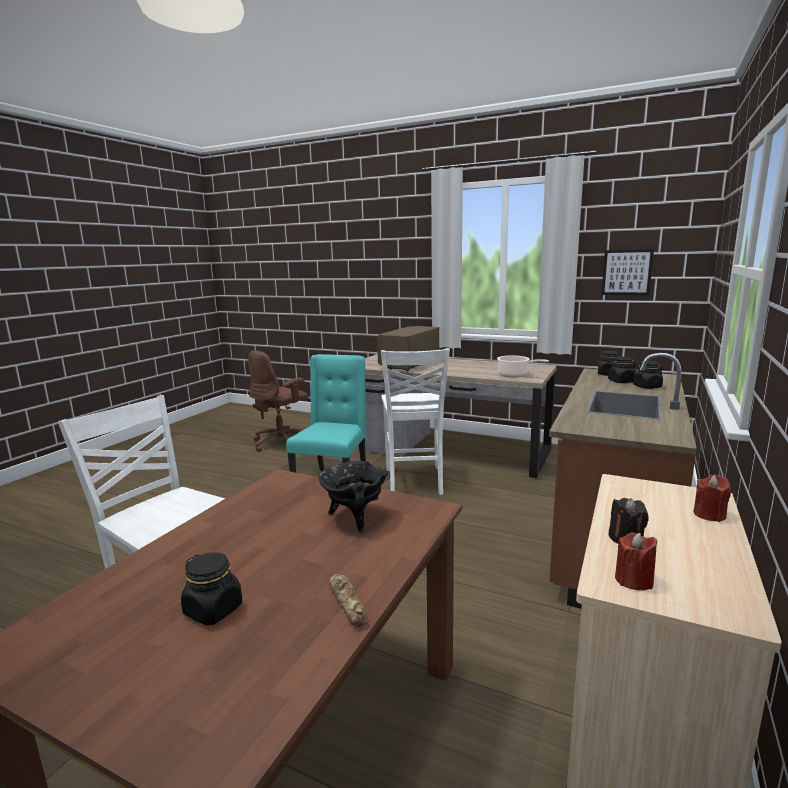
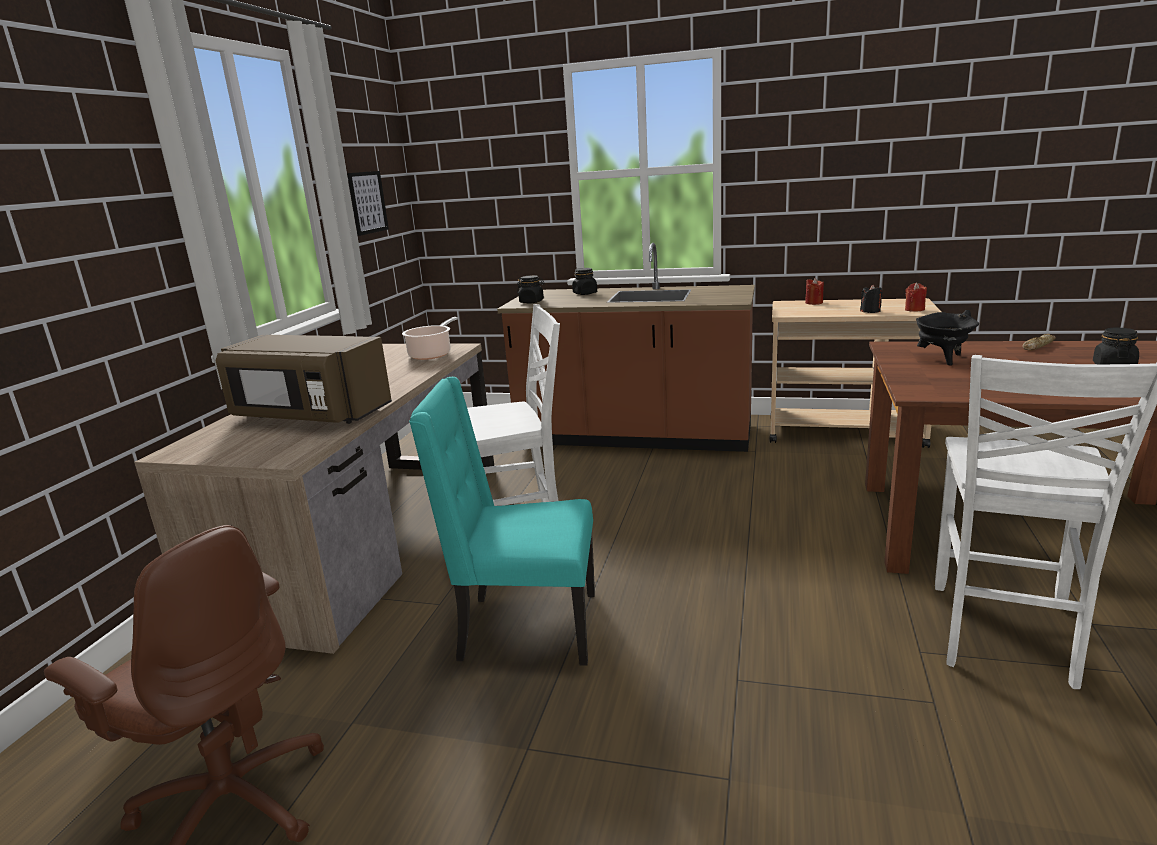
camera: 100 degrees left, 5 degrees up
(621, 381) = (564, 298): black jar -> none

